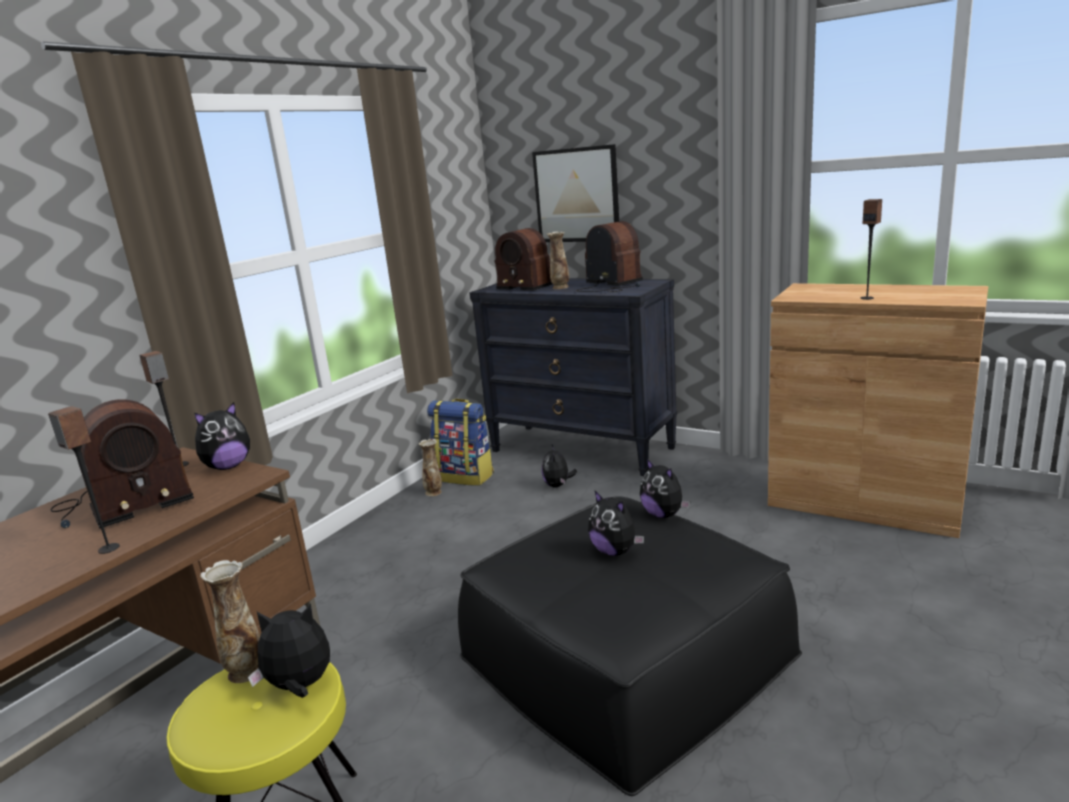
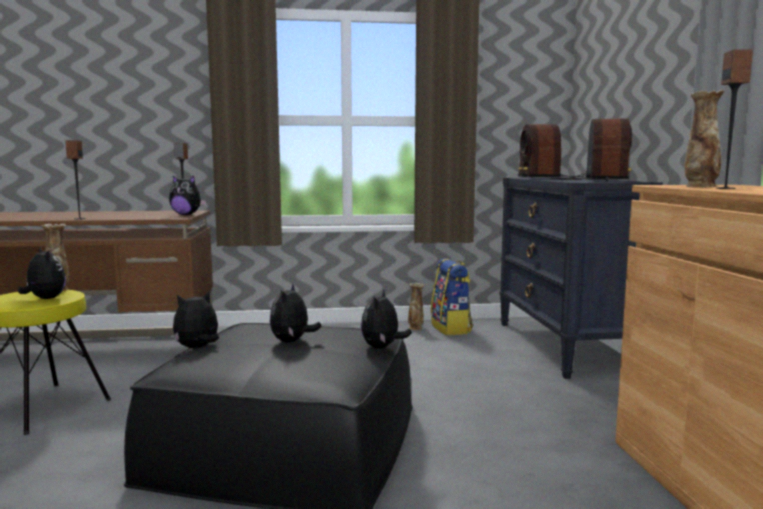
camera: 50 degrees right, 10 degrees down
(122, 504) = (130, 214): radio -> none
(558, 485) = (490, 355): plush toy -> plush toy (197, 348)
(560, 287) = (558, 179): vase -> vase (700, 187)
(576, 195) = (615, 97): picture -> none

